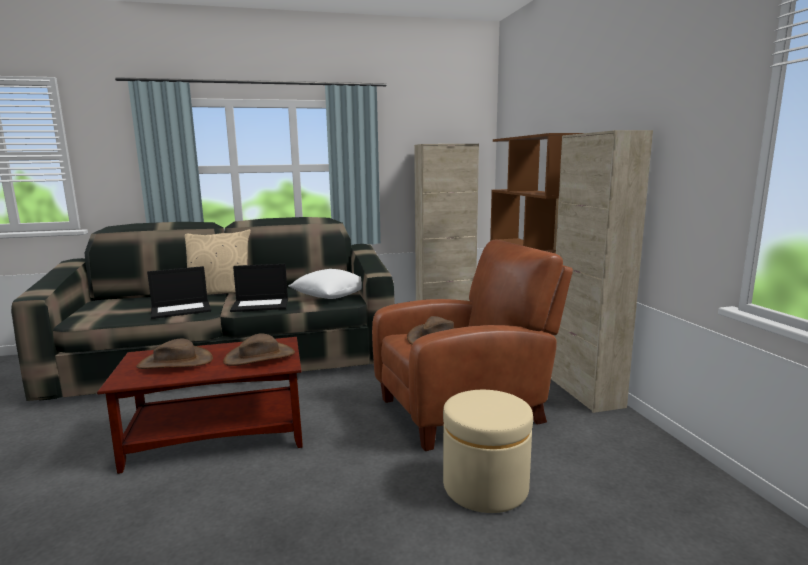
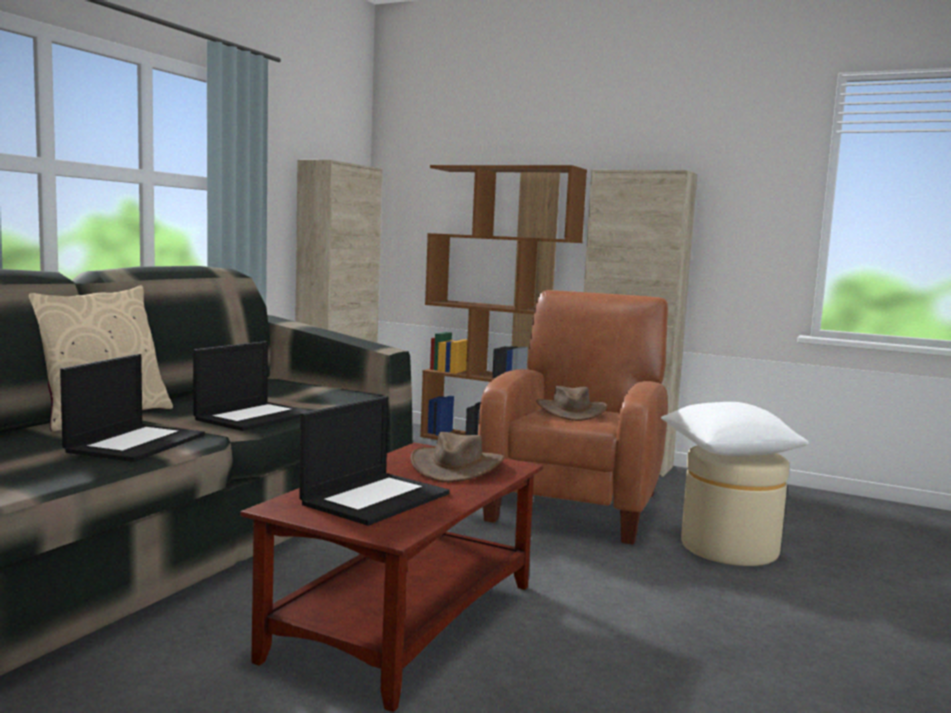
camera: 50 degrees left, 5 degrees down
(175, 362) = (376, 498): brown hat -> laptop
(330, 296) = (309, 395): white pillow -> white pillow (728, 452)

